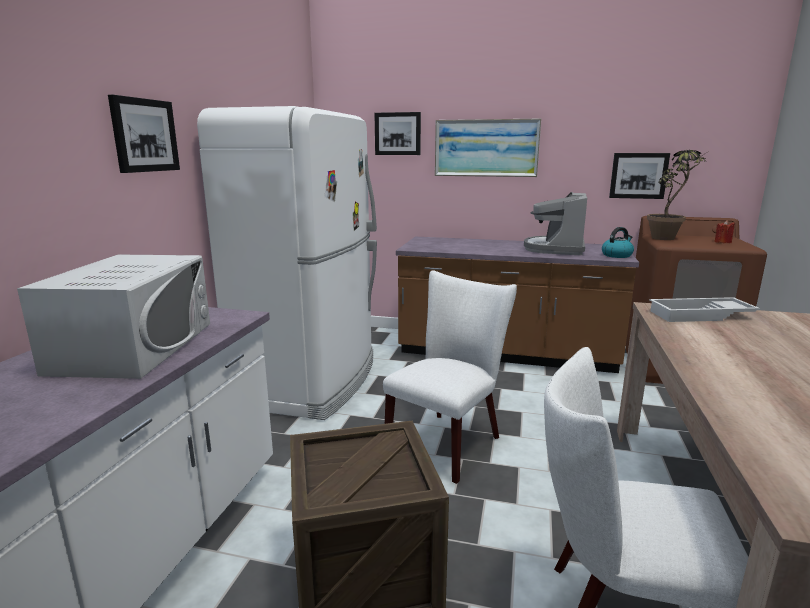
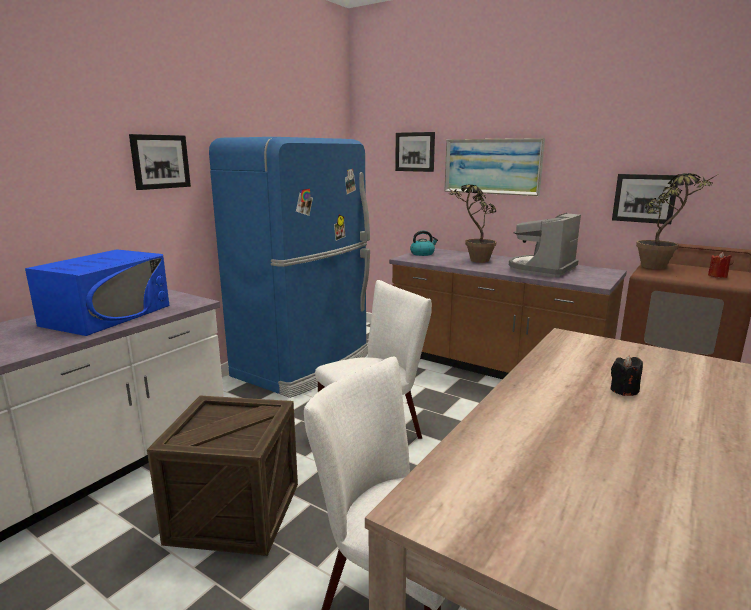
camera: 20 degrees right, 0 degrees up
(135, 346) = (107, 315): white microwave -> blue microwave
(312, 381) = (304, 366): white fridge -> blue fridge
(482, 246) = (473, 261): none -> potted plant
(617, 255) = (597, 280): kettle -> kettle (422, 253)
(701, 316) = (602, 348): white tray -> none
(776, 351) = (624, 390): none -> black candle

